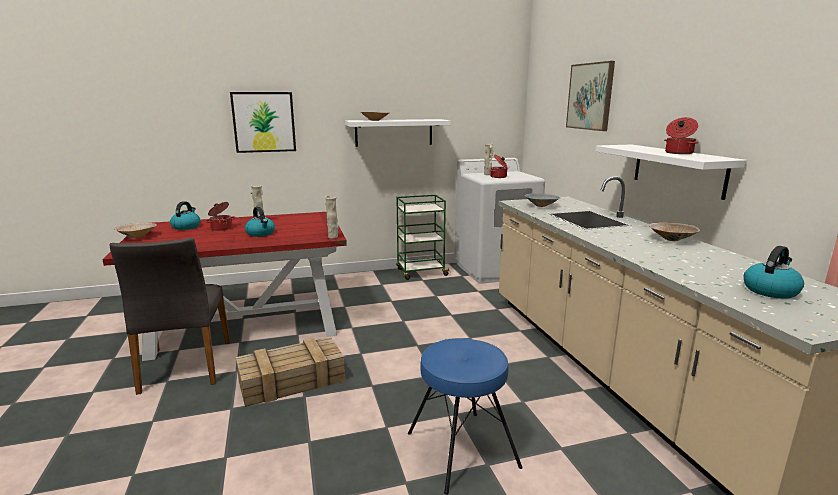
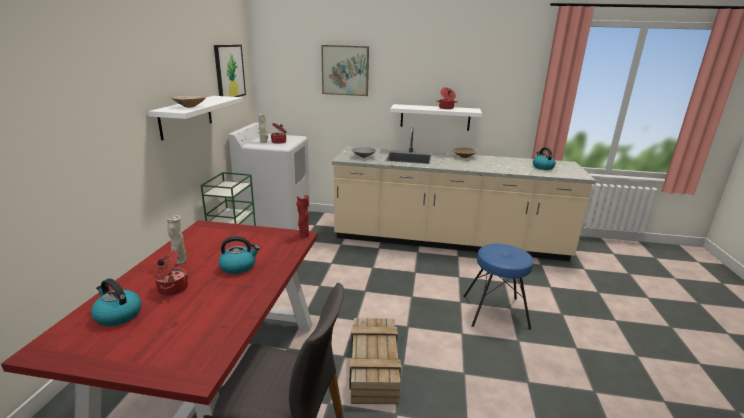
camera: 65 degrees left, 5 degrees up
(138, 236) = (110, 362): beige bowl -> none
(264, 122) = (68, 131): picture -> picture (229, 71)
(333, 237) = (303, 235): beige vase -> red vase

